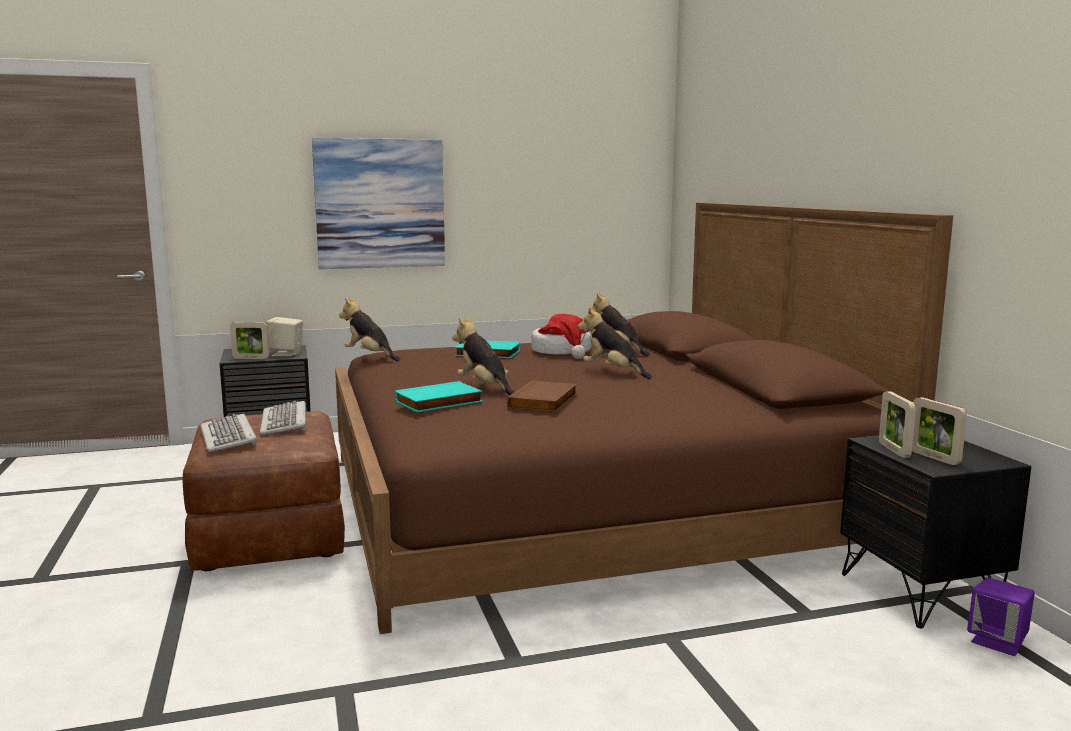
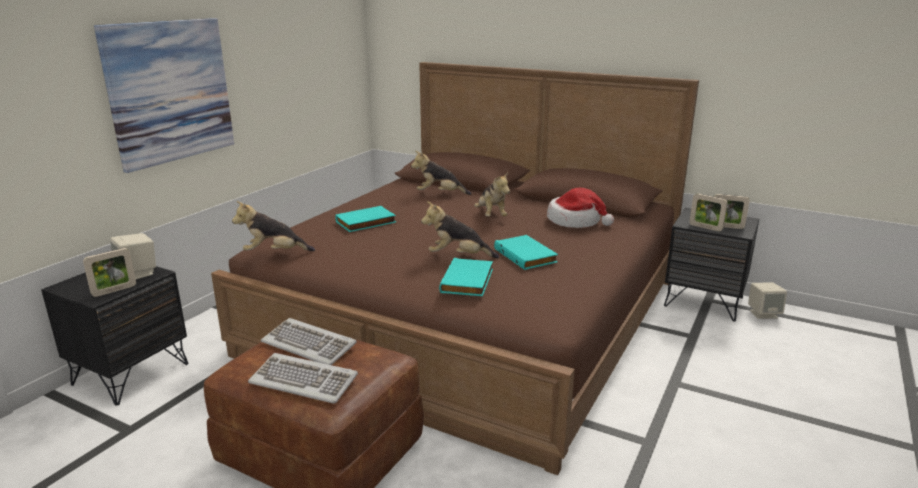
camera: 45 degrees left, 10 degrees up
(545, 402) = (526, 255): brown book -> turquoise book
(562, 352) = (411, 205): hat -> hat (575, 221)
(613, 372) = (491, 215): plush toy -> plush toy turned 105 degrees counterclockwise
(998, 642) = (763, 314): purple speaker -> beige speaker

